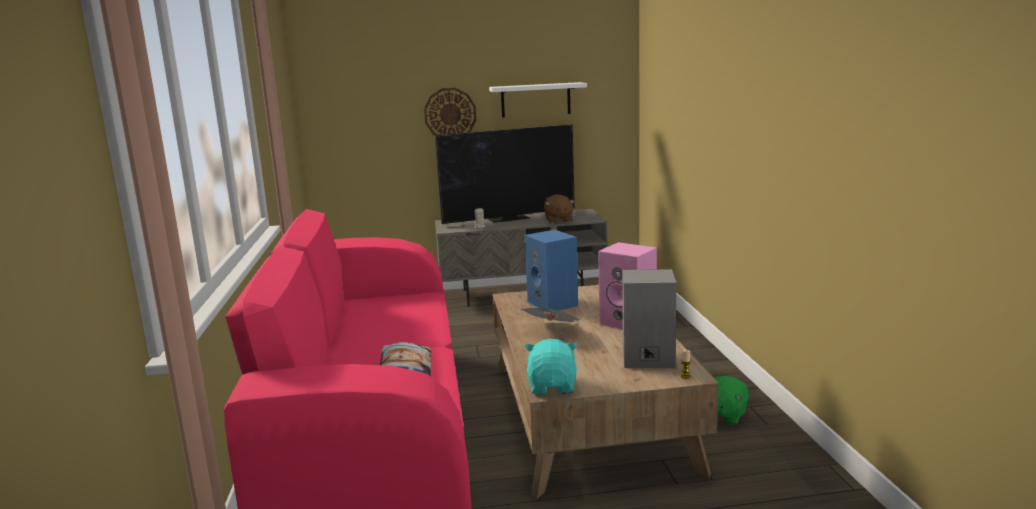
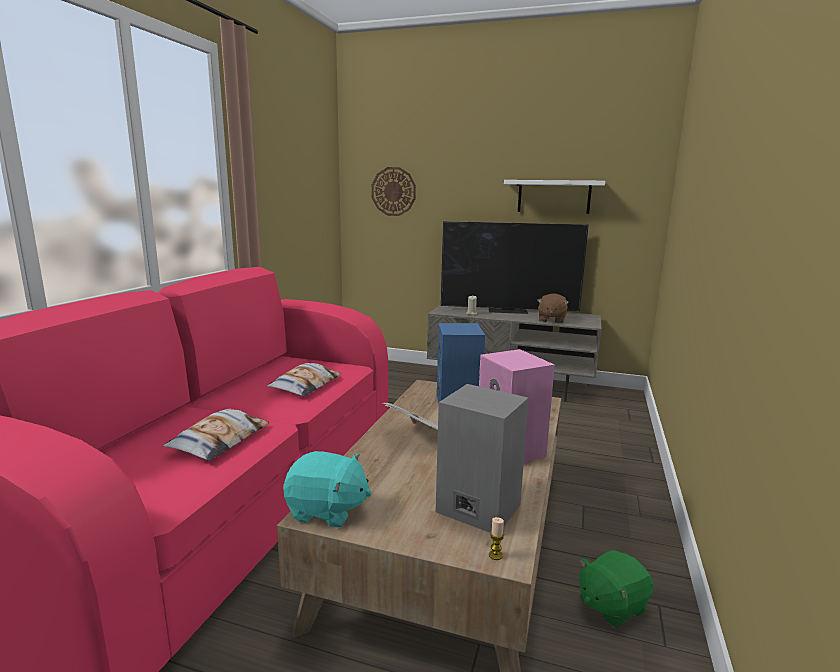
camera: 25 degrees right, 0 degrees up
(407, 317) = (305, 385): none -> pillow
(450, 114) = (468, 204): wall clock -> wall clock (393, 191)
(552, 386) = (327, 510): turquoise plush toy -> turquoise plush toy turned 75 degrees clockwise

